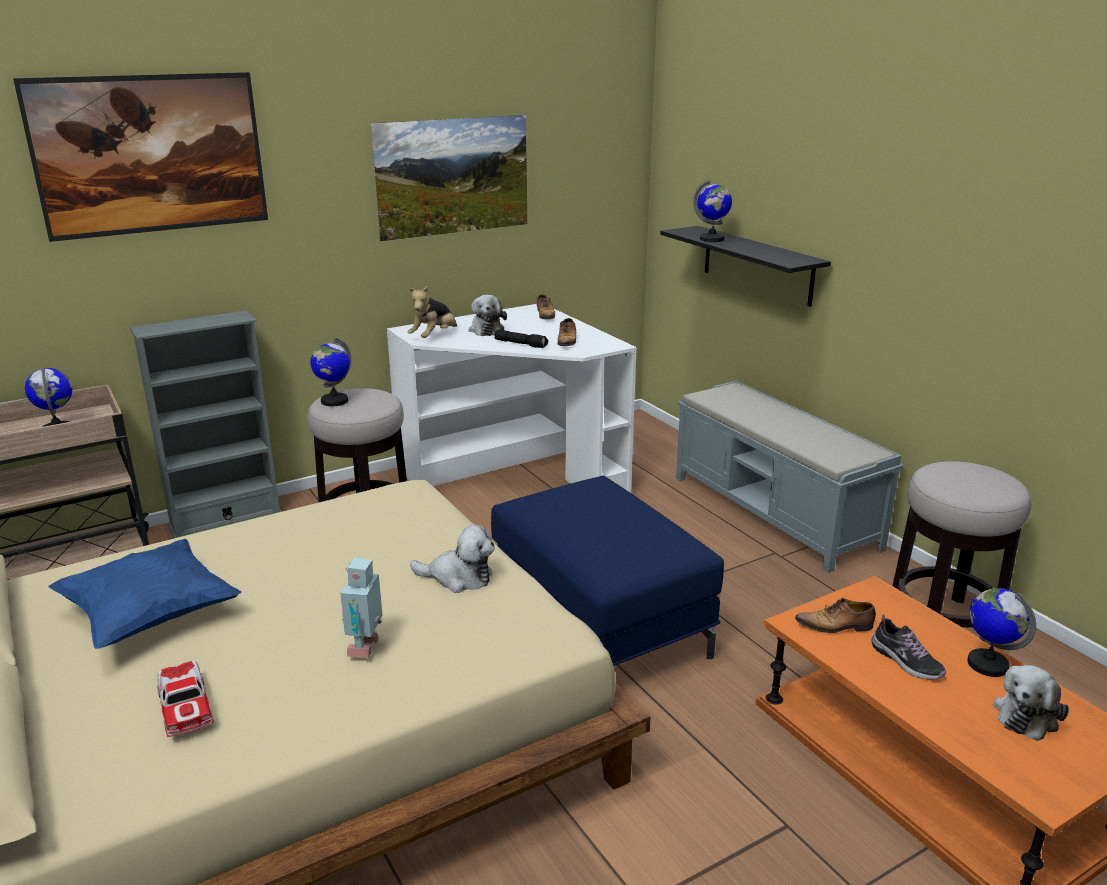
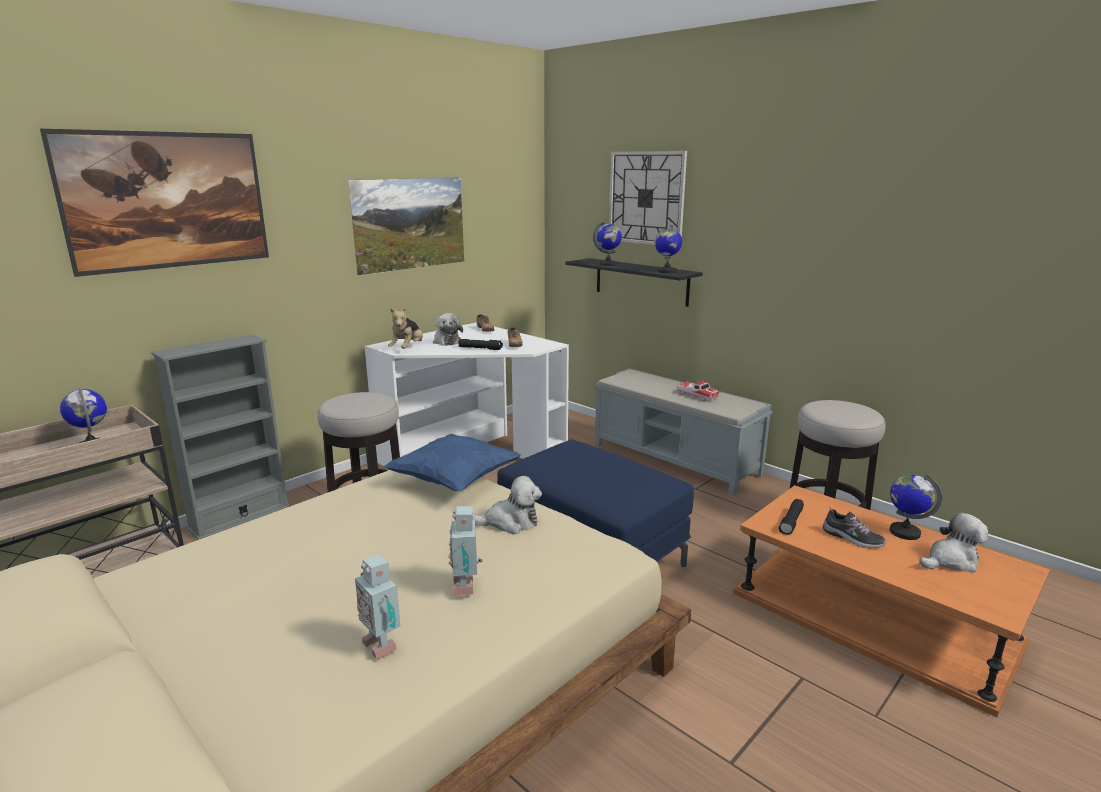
camera: 15 degrees left, 5 degrees down
(151, 617) = (248, 592): blue pillow -> blue pillow (455, 481)
(185, 706) = (324, 663): toy car -> toy car (697, 395)
(249, 697) = (382, 644): none -> toy robot
(334, 401) = (340, 403): globe -> globe (666, 271)
(769, 151) = (646, 198): none -> wall clock
(836, 626) = (791, 522): shoe -> black flashlight
(1027, 714) = (951, 561): plush toy -> plush toy turned 135 degrees counterclockwise

